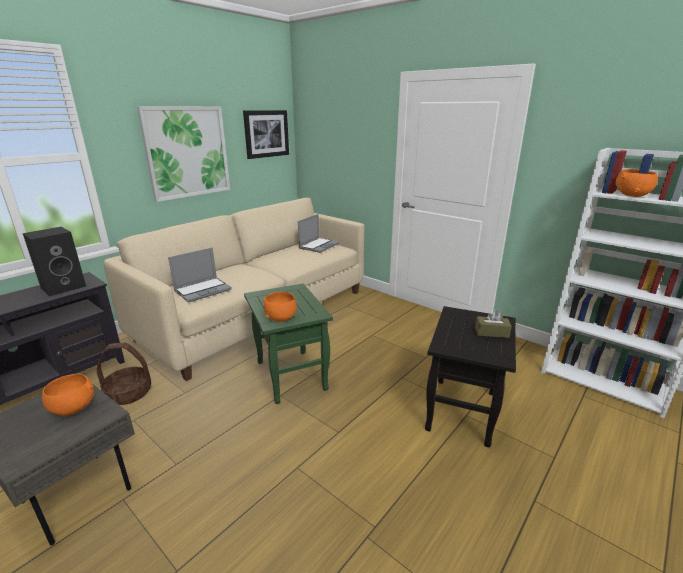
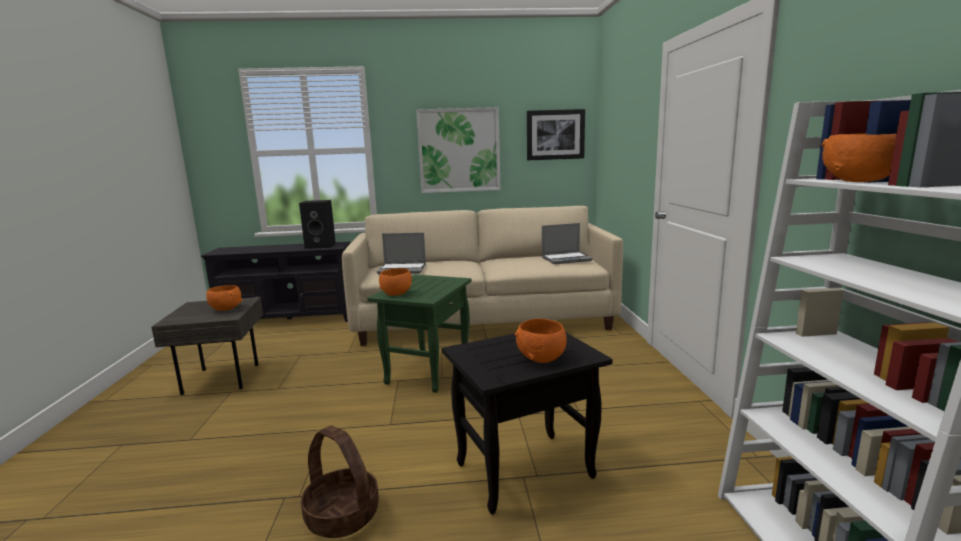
camera: 45 degrees right, 10 degrees down
(128, 393) = (322, 339): basket -> basket (342, 515)
(491, 332) = (542, 358): brown tissue box -> orange bowl

